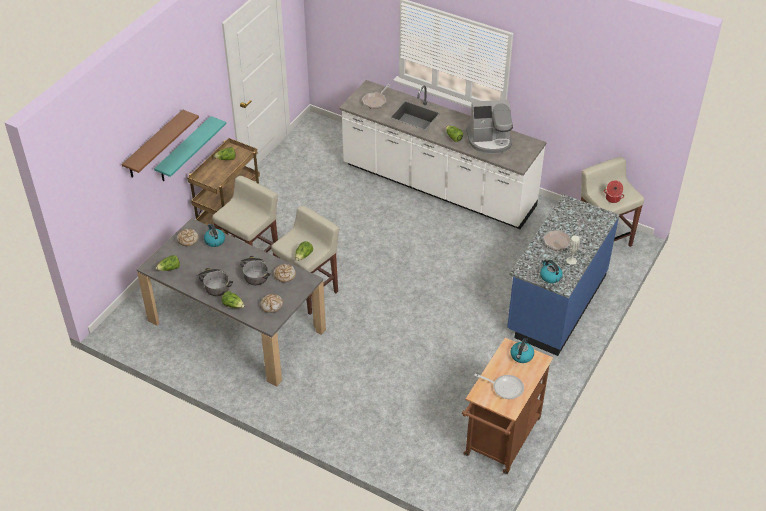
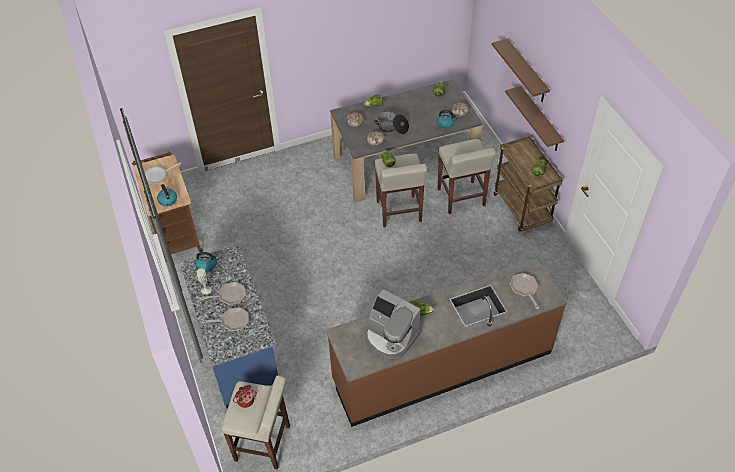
camera: 130 degrees right, 5 degrees up
(184, 150) = (540, 120): turquoise shelf -> brown shelf
(214, 285) = (401, 105): cooking pot -> none
(438, 187) = (442, 366): white counter -> brown counter
(490, 140) = (390, 336): coffee machine -> coffee machine turned 90 degrees counterclockwise
(576, 227) = (232, 321): none -> frying pan

